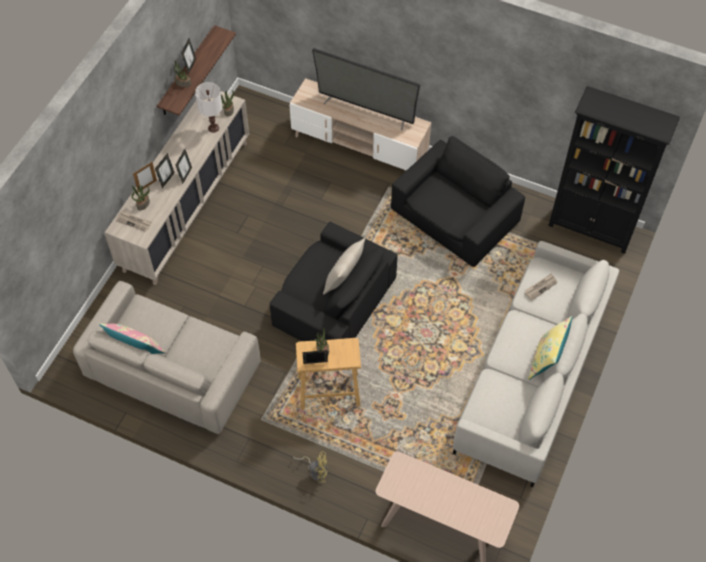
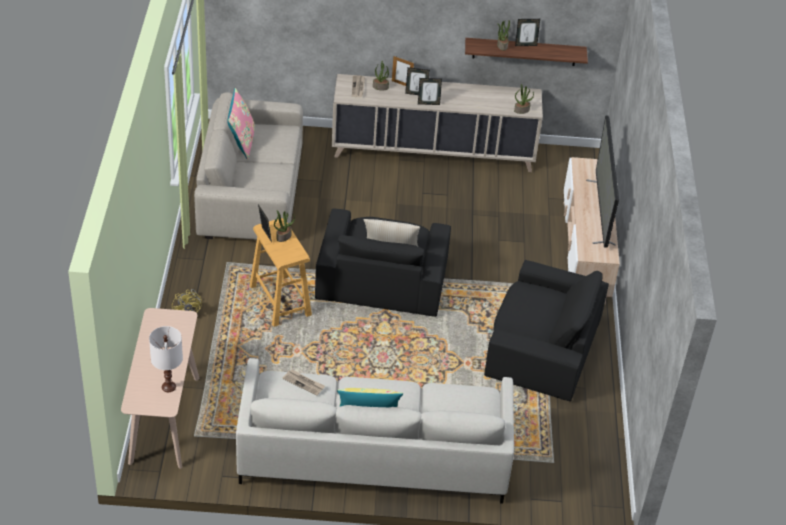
camera: 65 degrees right, 15 degrees down
(213, 128) = (494, 106): white table lamp -> white table lamp (169, 387)
(540, 287) = (458, 399): newspaper -> newspaper (304, 383)
(591, 228) = (602, 470): black bookcase -> none

